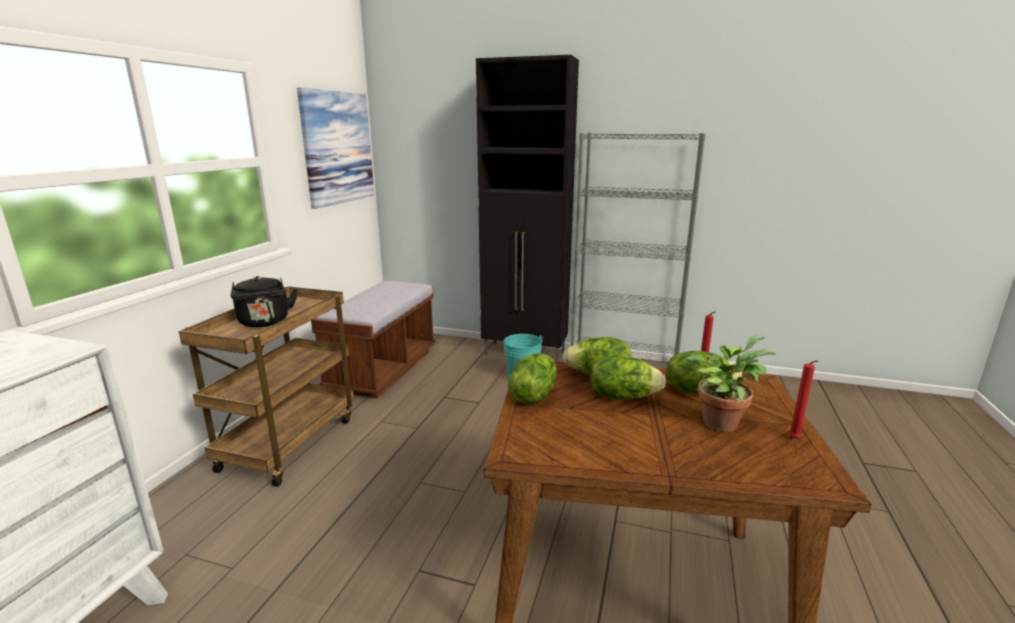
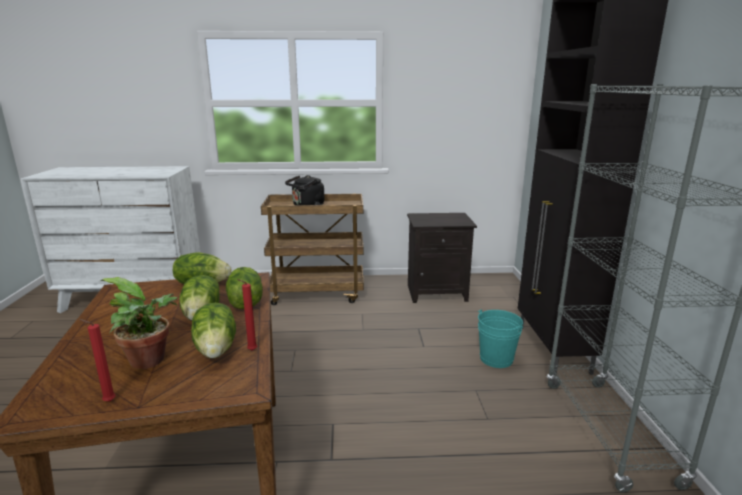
camera: 70 degrees right, 0 degrees up
(338, 148) = (474, 96): picture -> none
(383, 370) = (437, 292): brown bench -> black nightstand

